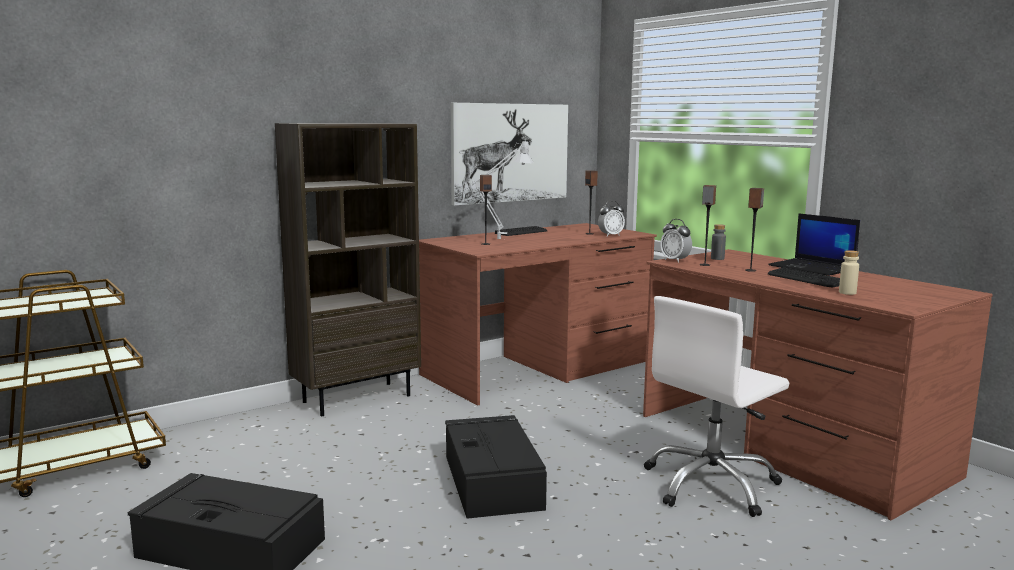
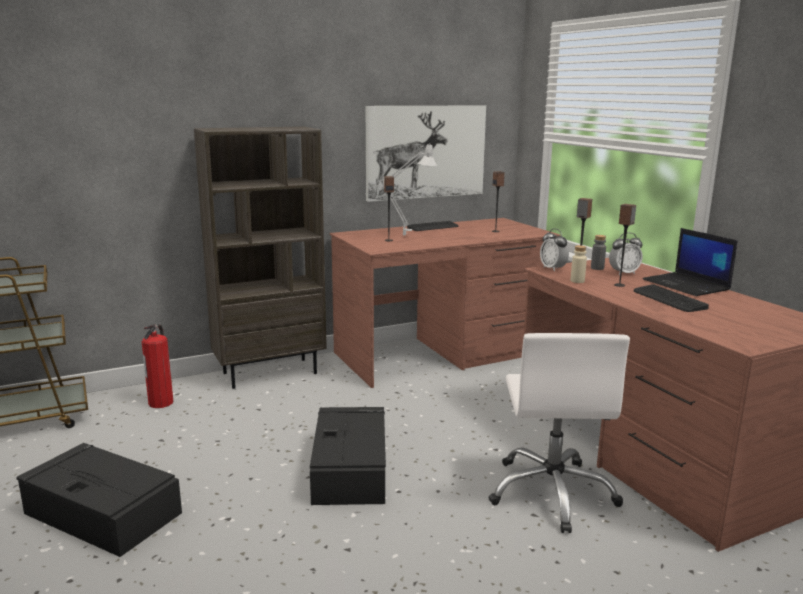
camera: 10 degrees right, 5 degrees up
(243, 435) = (161, 402): none -> fire extinguisher
(610, 235) = (514, 234): alarm clock -> alarm clock (623, 273)
(711, 485) = (552, 492): white office chair -> white office chair turned 60 degrees counterclockwise
(847, 293) = (699, 320): beige bottle -> beige bottle (577, 281)

